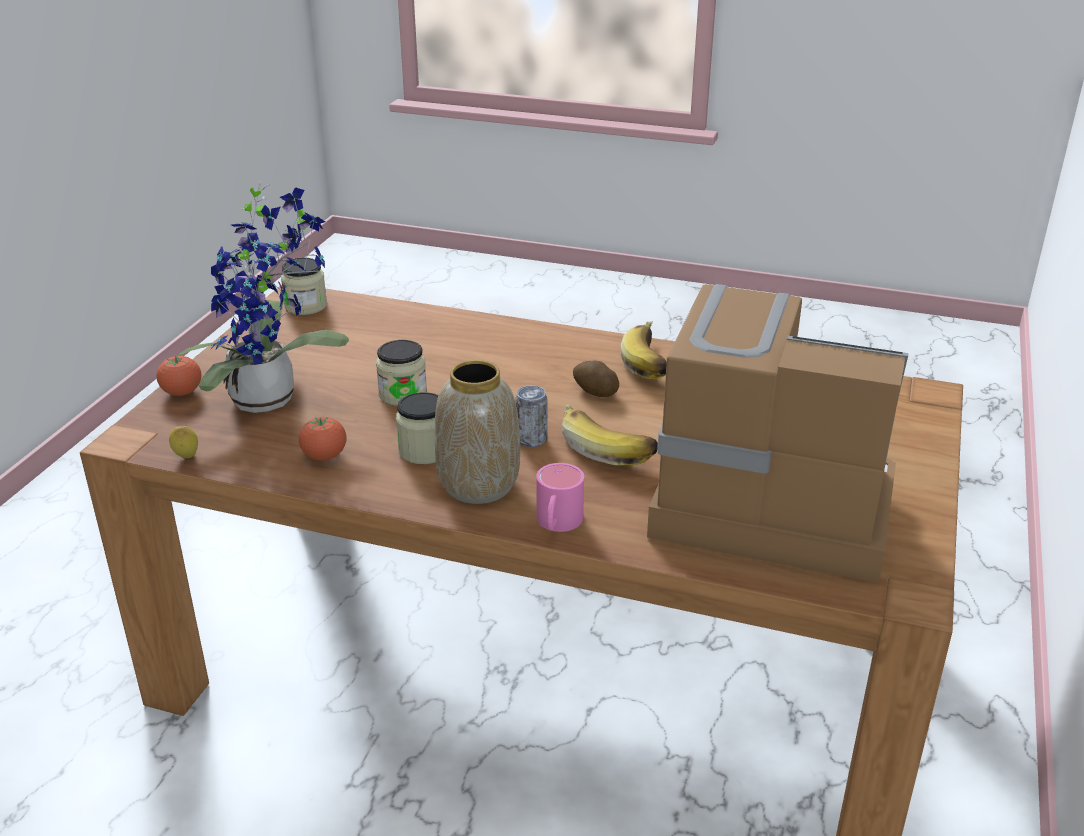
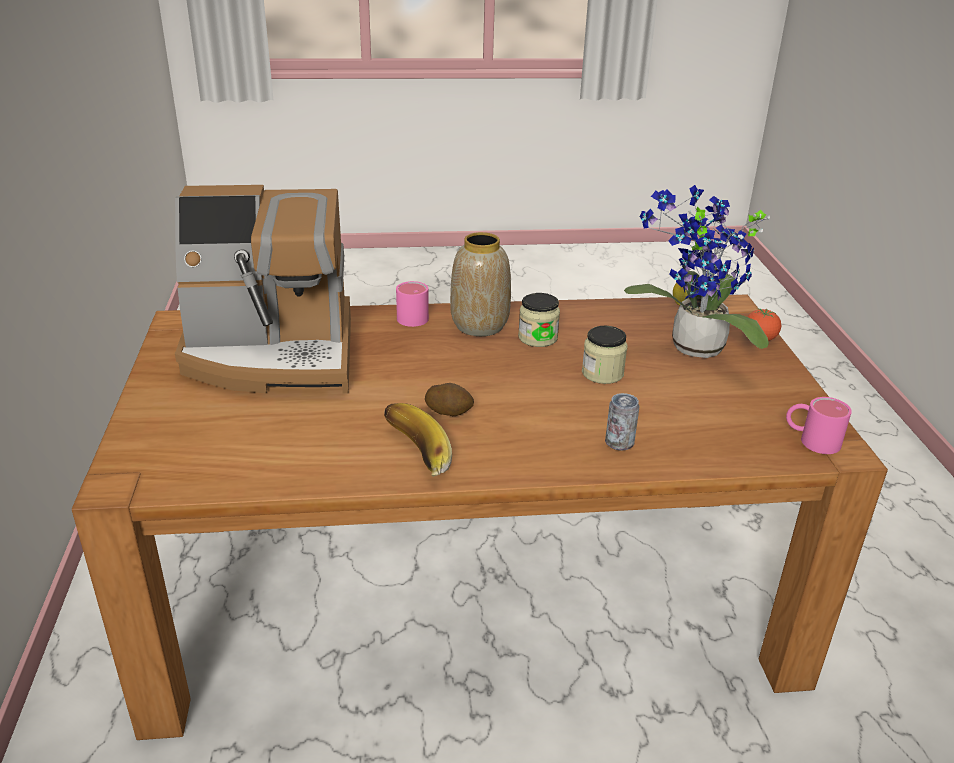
camera: 155 degrees right, 0 degrees up
(306, 306) = (811, 440): jar -> pink mug
(324, 456) = (598, 321): tomato -> none
(531, 440) = (469, 360): can -> can (619, 443)
(608, 447) = (407, 367): banana -> none

